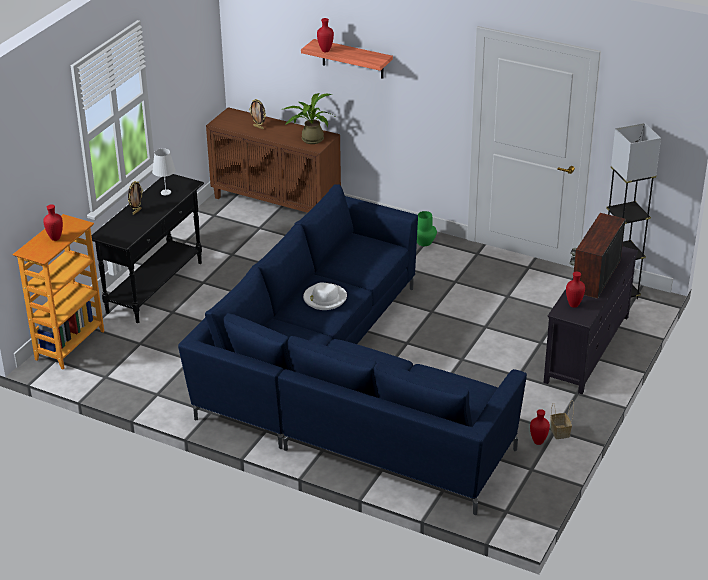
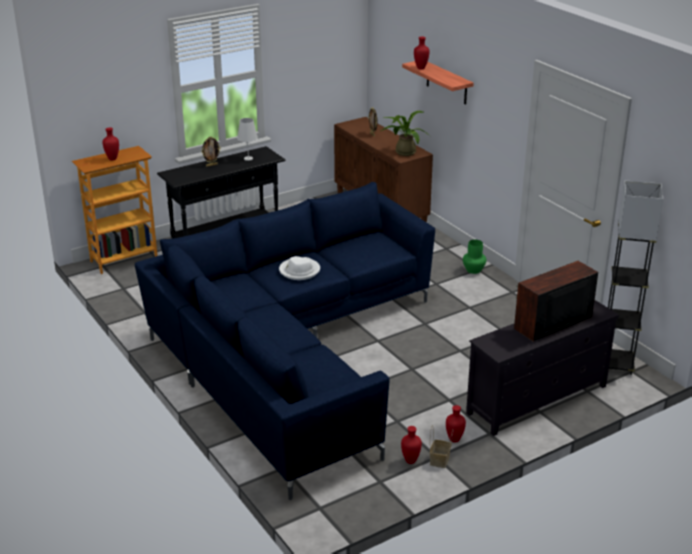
camera: 30 degrees right, 5 degrees down
(573, 305) = (503, 340): red vase -> red vase (454, 440)

